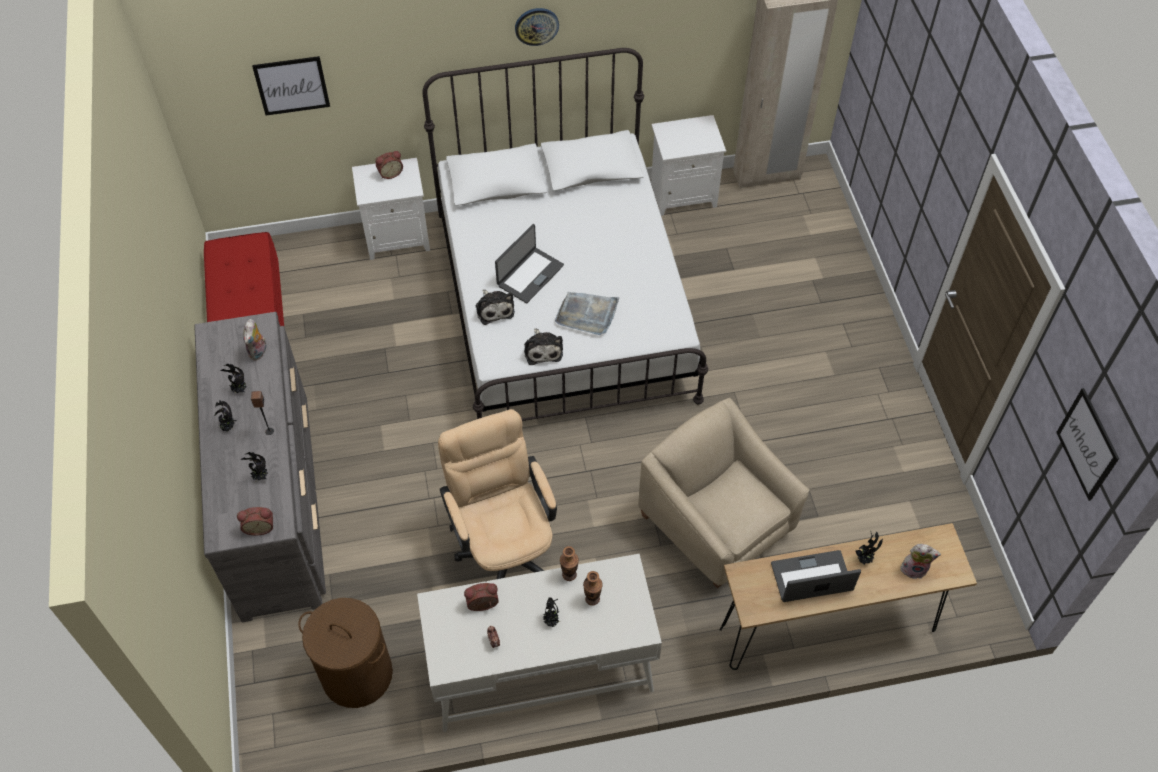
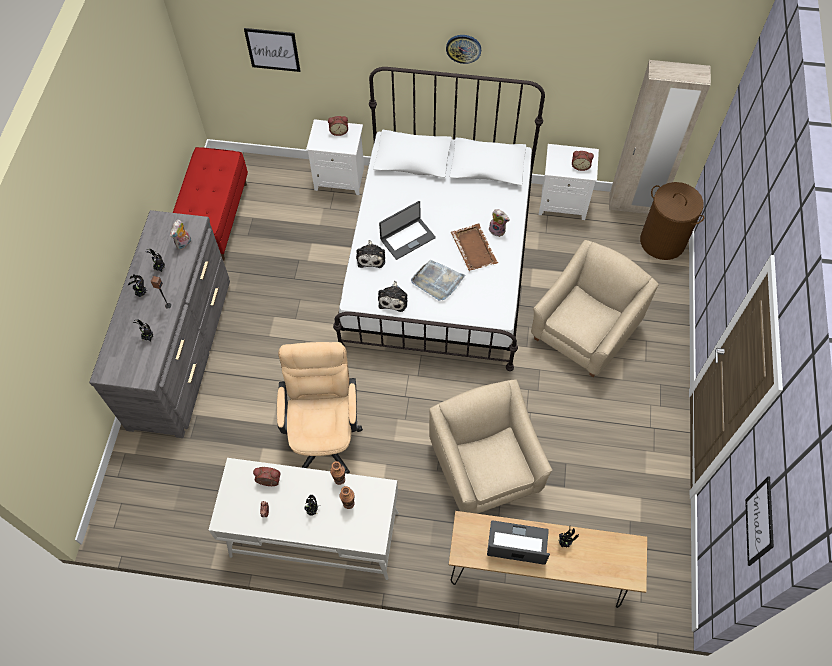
camera: 20 degrees right, 5 degrees up
(260, 526) = (133, 374): alarm clock -> alarm clock (580, 166)
(356, 674) = (187, 494): brown laundry basket -> brown laundry basket (662, 241)
(614, 264) = (473, 248): none -> brown tray
(768, 333) = (584, 331): none -> beige armchair
(914, 568) = (601, 563): plush toy -> plush toy (498, 230)

